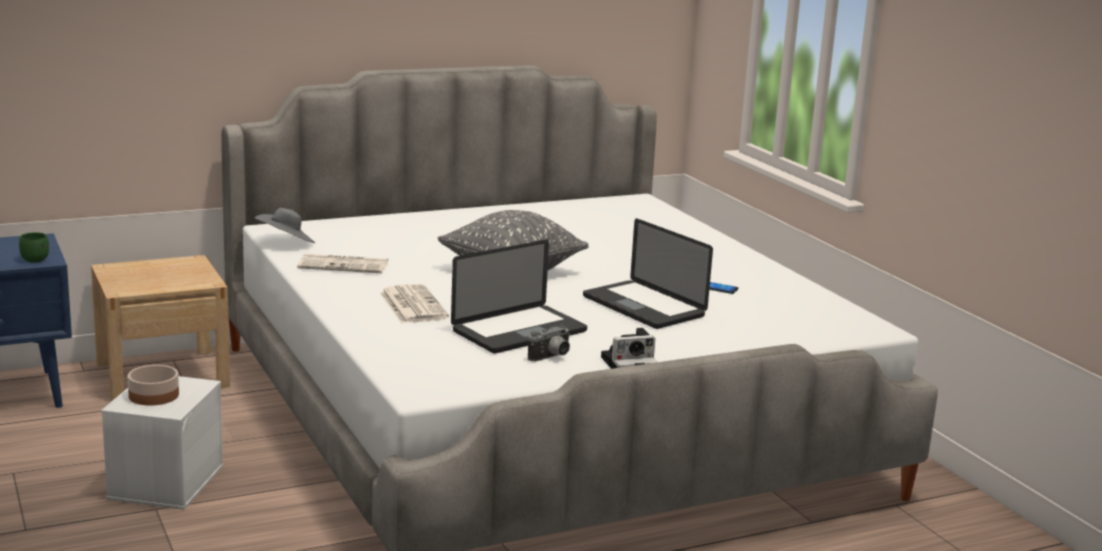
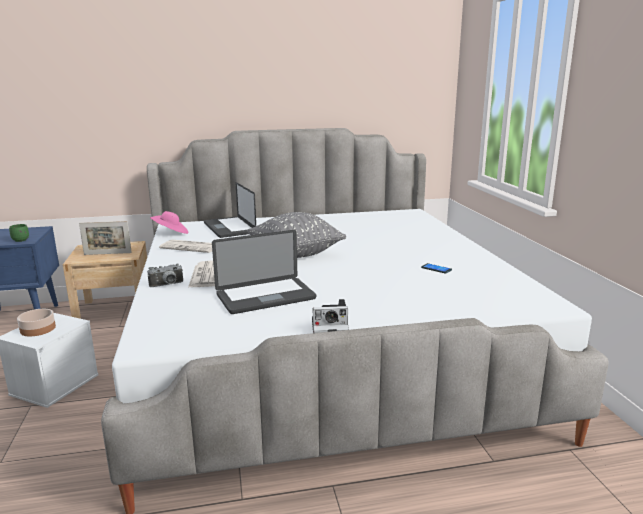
camera: 15 degrees right, 0 degrees up
(165, 278) = (107, 253): none -> picture frame
(286, 243) = (171, 233): grey hat -> pink hat
(552, 357) = (273, 320): camera -> camera (167, 285)
(643, 306) = (372, 281): laptop -> laptop (229, 228)

